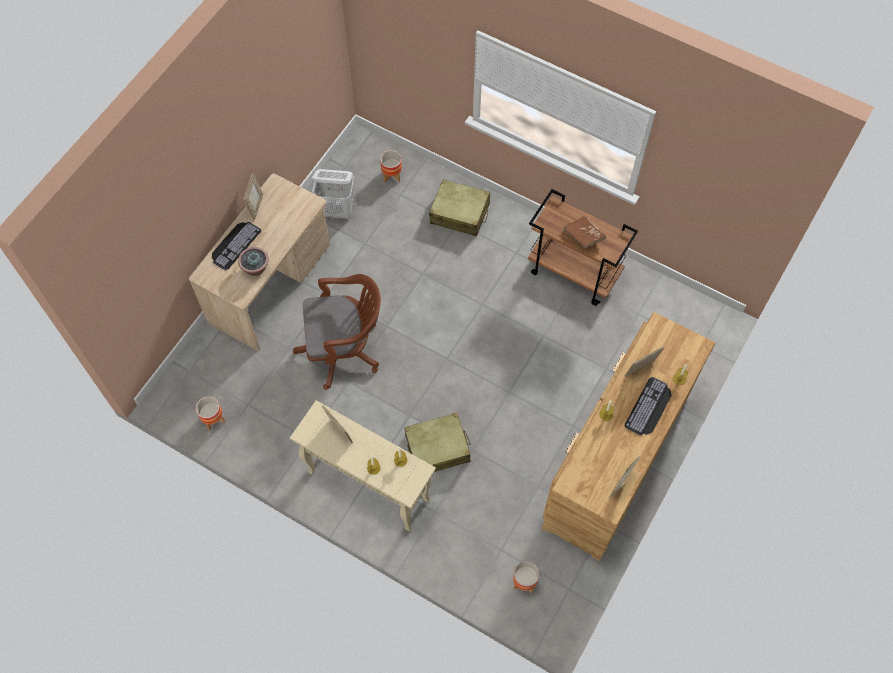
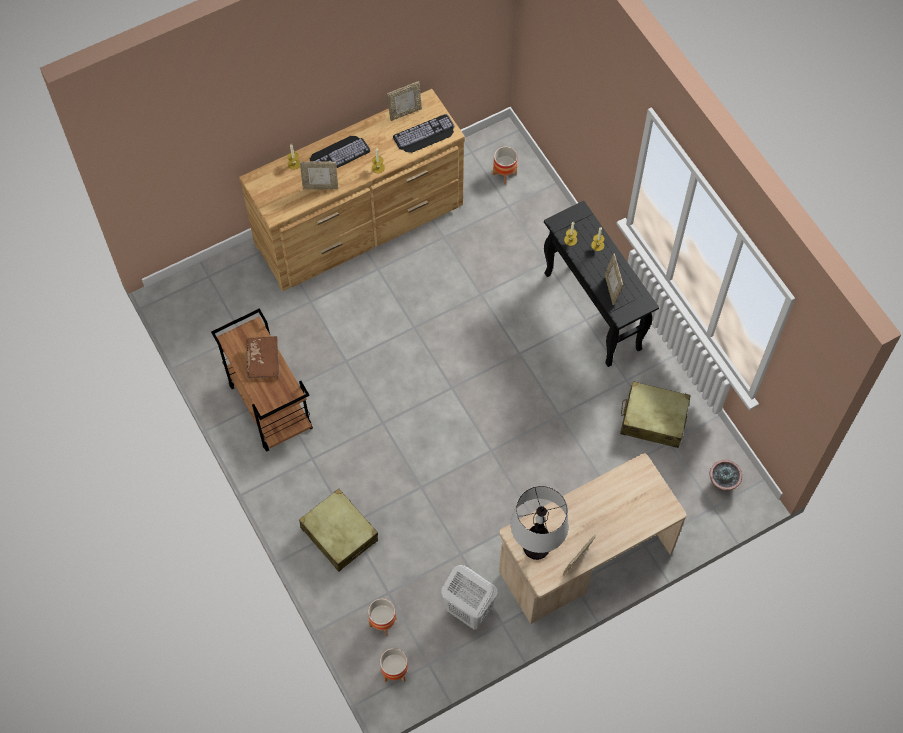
camera: 150 degrees left, 0 degrees up
(213, 419) = (709, 445): planter -> planter (394, 671)
(234, 244) = (621, 530): keyboard -> keyboard (425, 135)
(255, 268) = (611, 490): potted plant -> potted plant (723, 482)
(292, 202) = (536, 547): none -> table lamp
(344, 349) = (546, 448): brown office chair -> none
(367, 485) = (593, 312): beige console table -> black console table
(438, 448) = (511, 311): beige suitcase -> beige suitcase (653, 419)

